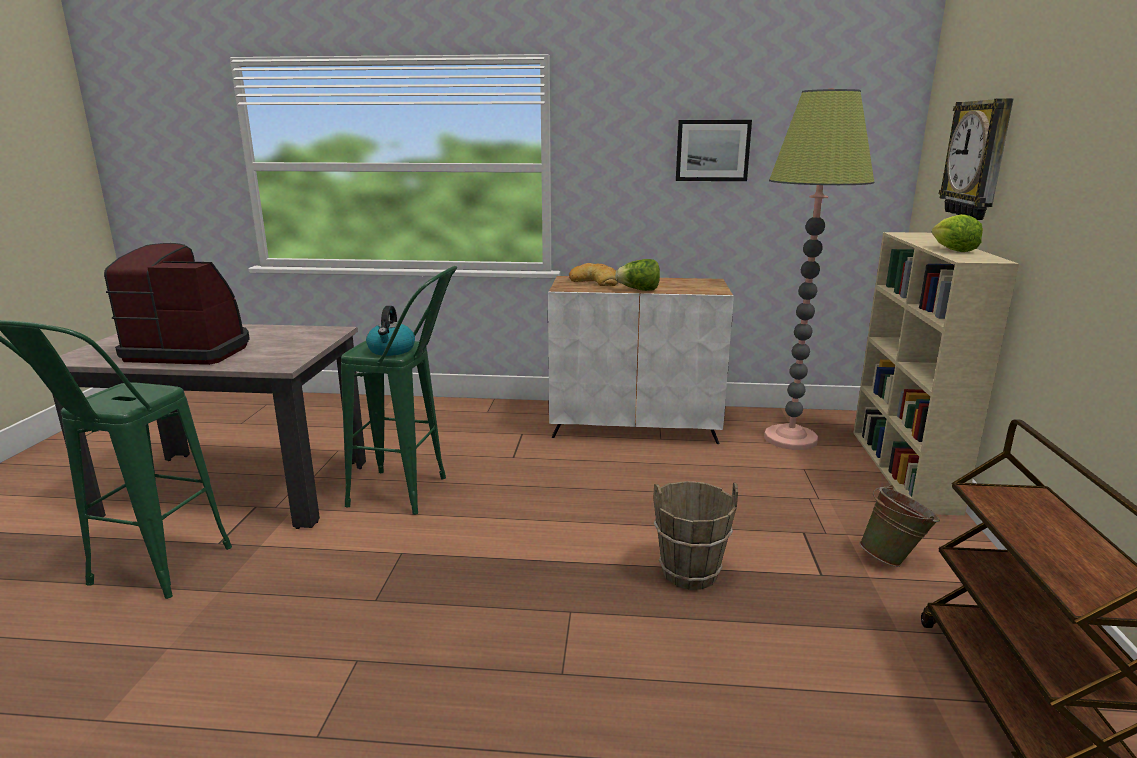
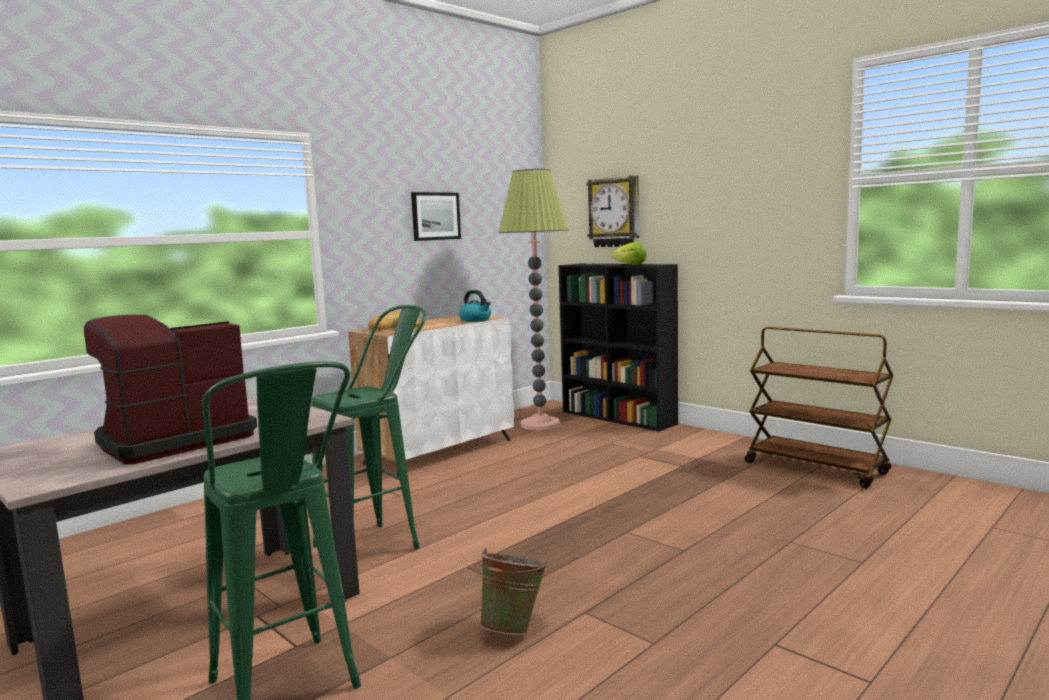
camera: 50 degrees left, 10 degrees down
(391, 350) = (366, 394): kettle -> kettle (476, 320)
(639, 290) = (445, 325): lettuce -> none
(689, 573) = (635, 491): brown bucket -> none
(893, 559) = (691, 448): green bucket -> green bucket (514, 628)
(903, 470) = (619, 418): beige bookcase -> black bookcase

